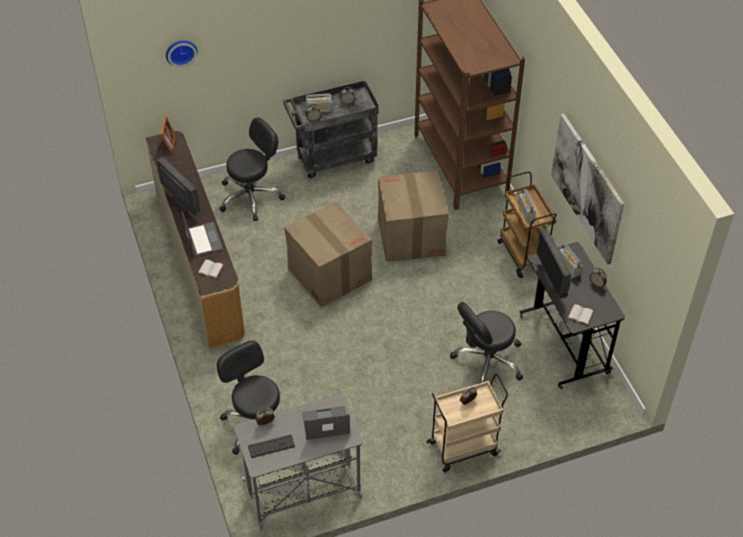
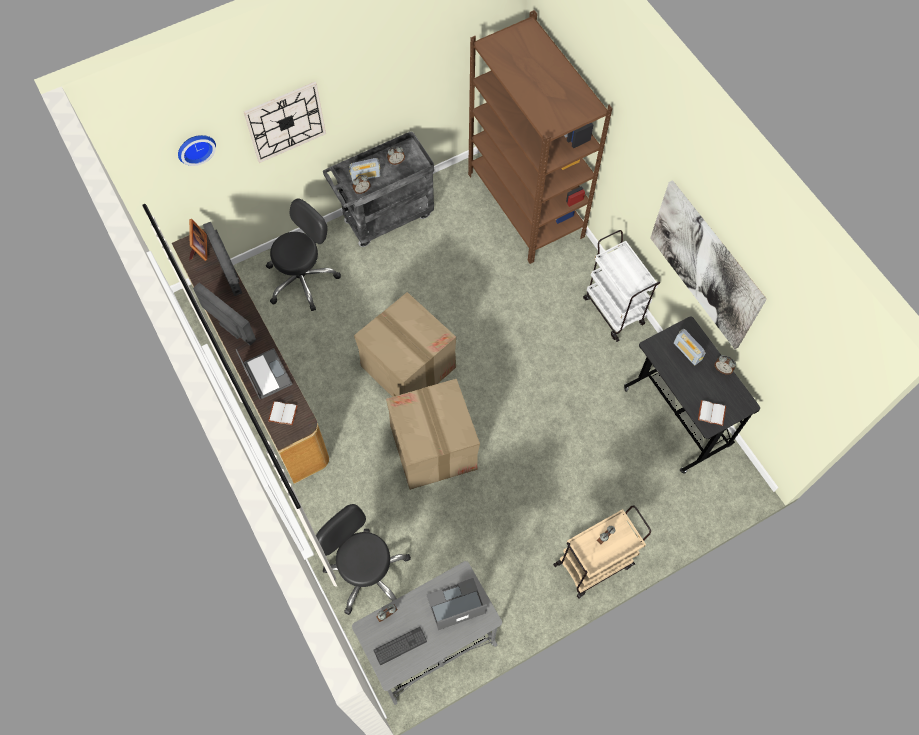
camera: 10 degrees left, 15 degrees up
(257, 46) = (285, 122): none -> wall clock
(411, 236) = (488, 305): cardboard box -> cardboard box (433, 448)
(485, 362) = (598, 453): black office chair -> none
(523, 255) = (613, 311): brown cart -> white cart
(525, 212) = (621, 277): radio -> none
(551, 281) = (671, 374): monitor -> monitor (230, 274)

